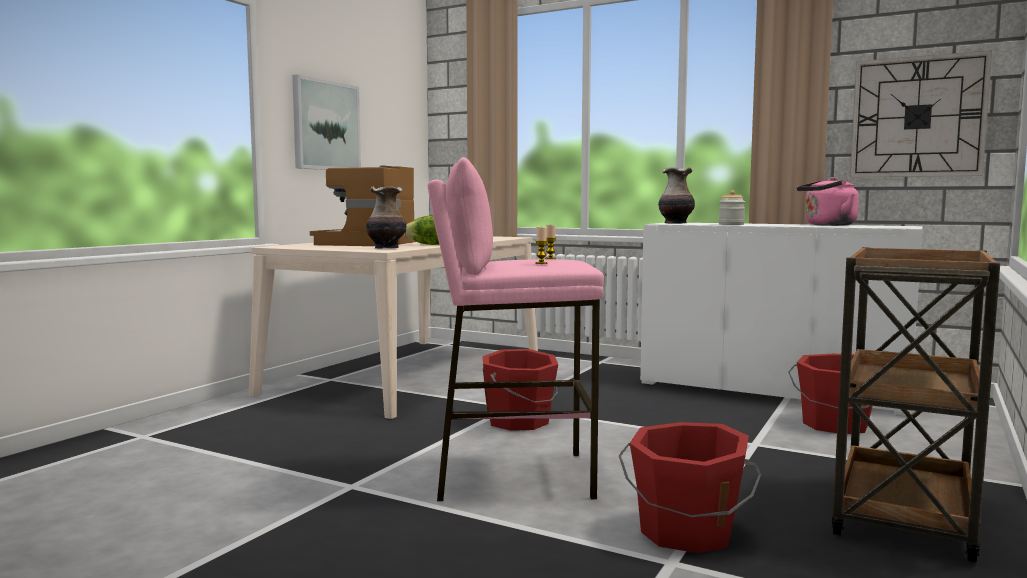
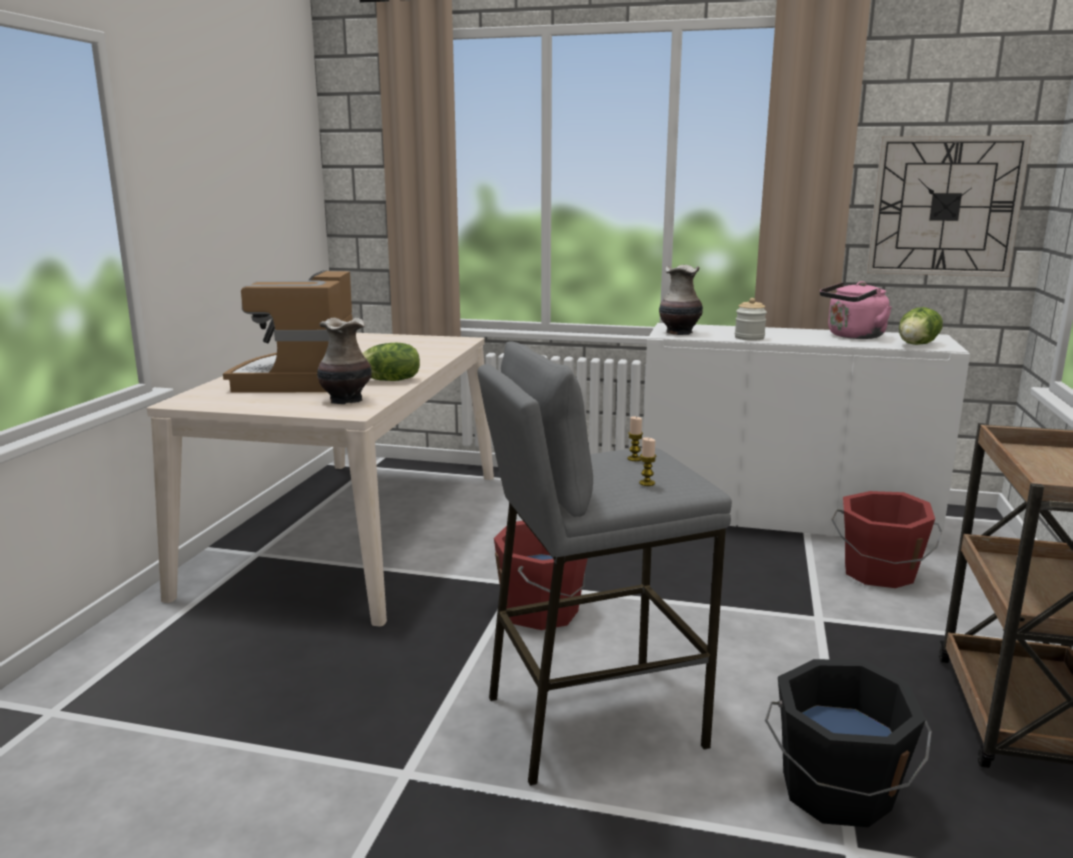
camera: 15 degrees left, 10 degrees up
(326, 125) = (209, 207): picture -> none
(512, 476) = (592, 720): pink stool -> grey stool
(686, 532) = (837, 792): red bucket -> black bucket
(880, 227) = (918, 344): none -> lettuce

